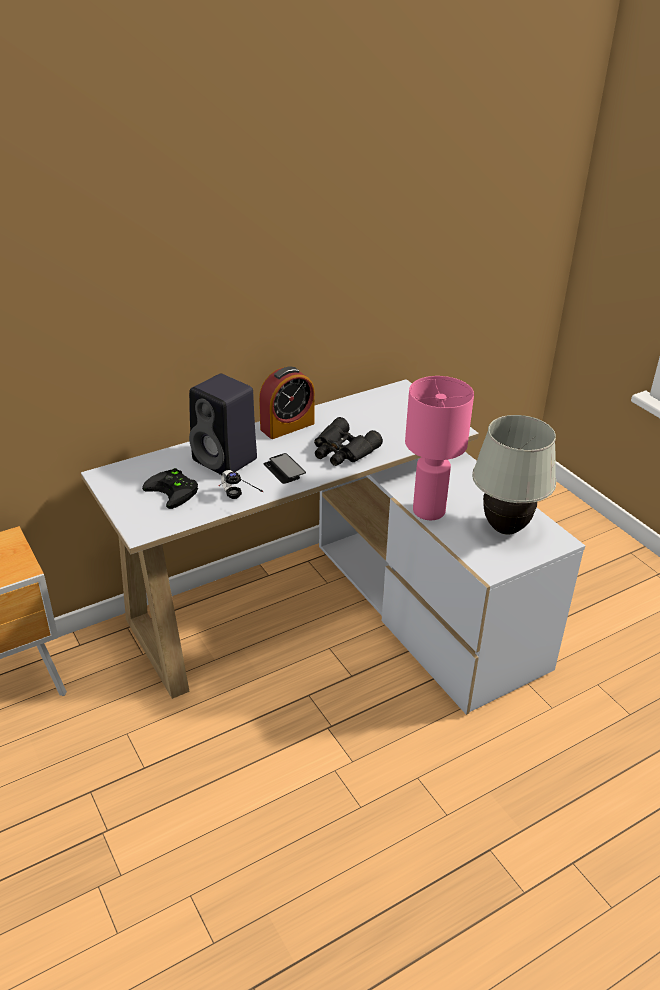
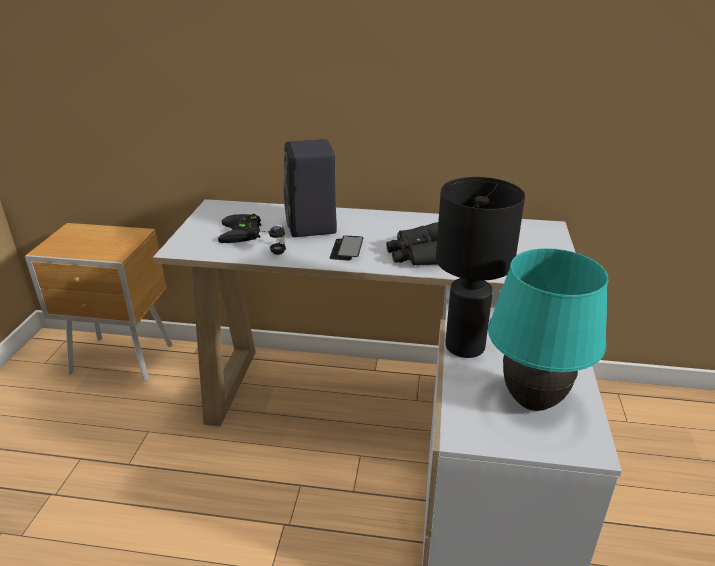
camera: 40 degrees right, 5 degrees down
(287, 426) = (397, 220): alarm clock -> none
(429, 511) = (465, 347): pink table lamp -> black table lamp
(504, 528) = (532, 401): white table lamp -> turquoise table lamp

